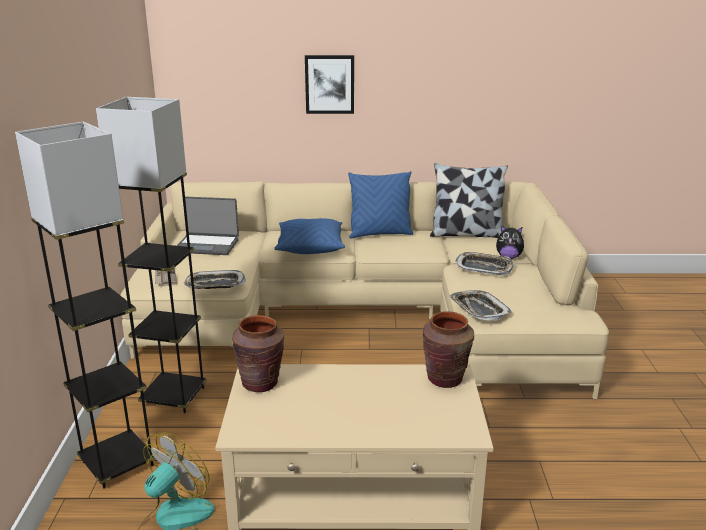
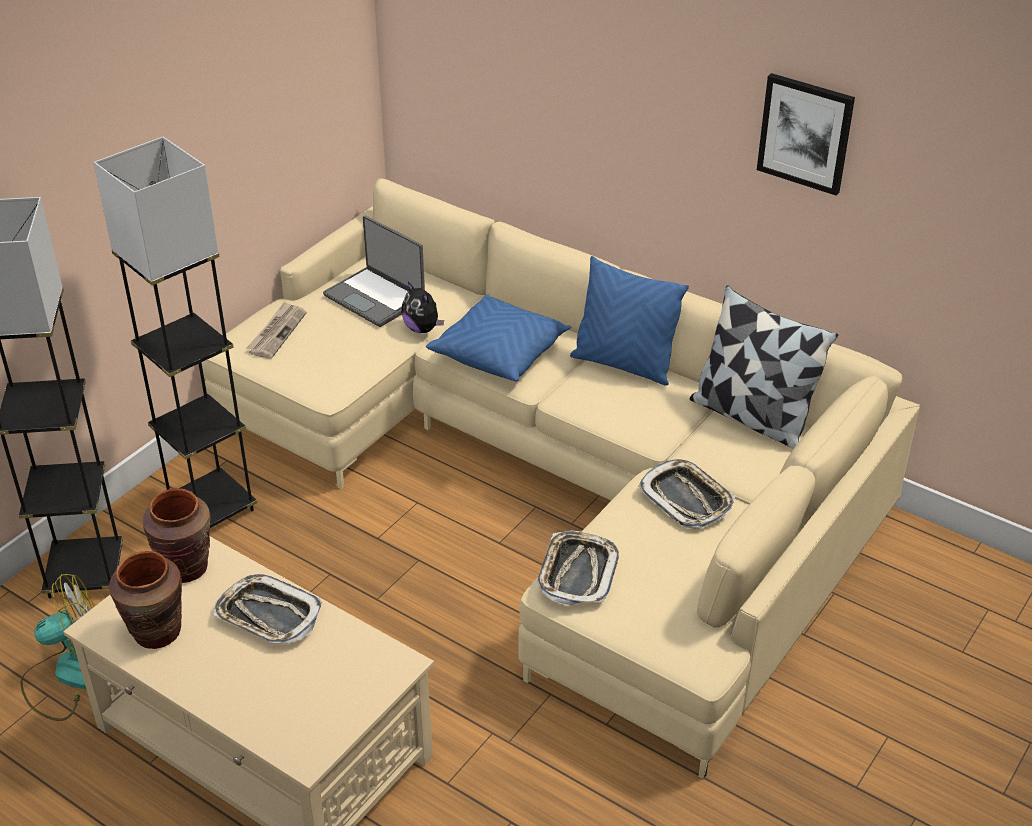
camera: 35 degrees right, 15 degrees up
(214, 284) = (311, 378): tray -> tray (268, 615)
(329, 84) = (606, 101): picture -> picture (805, 133)
(445, 379) = (377, 666): brown vase -> brown vase (157, 632)
(509, 257) = (756, 493): plush toy -> plush toy (422, 329)

